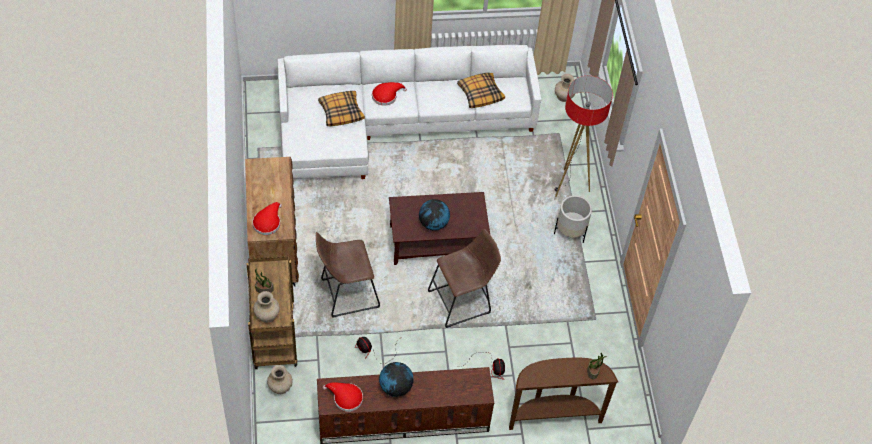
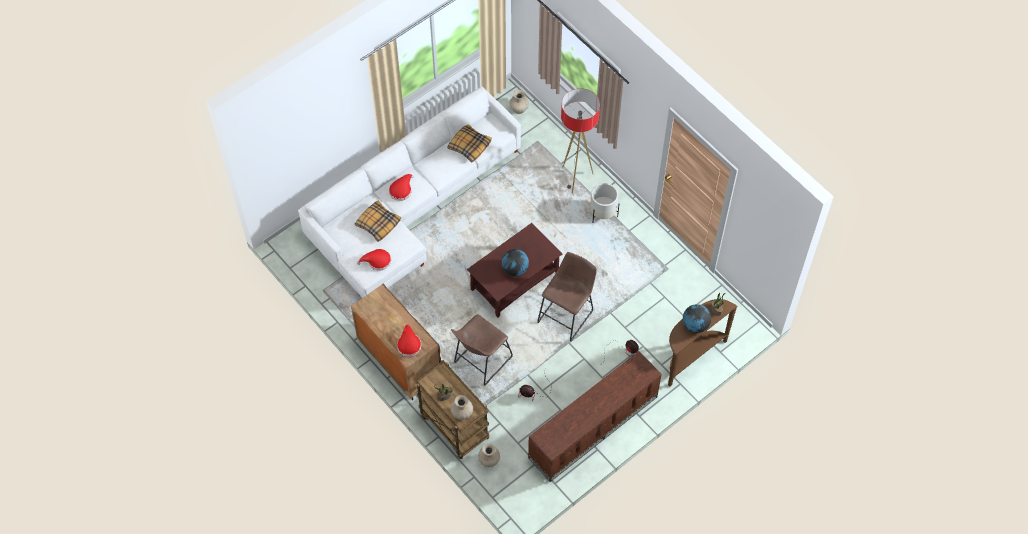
camera: 30 degrees left, 5 degrees up
(345, 398) = (559, 436): red hat -> red hat (377, 261)
(395, 387) = (587, 406): globe -> globe (695, 325)

